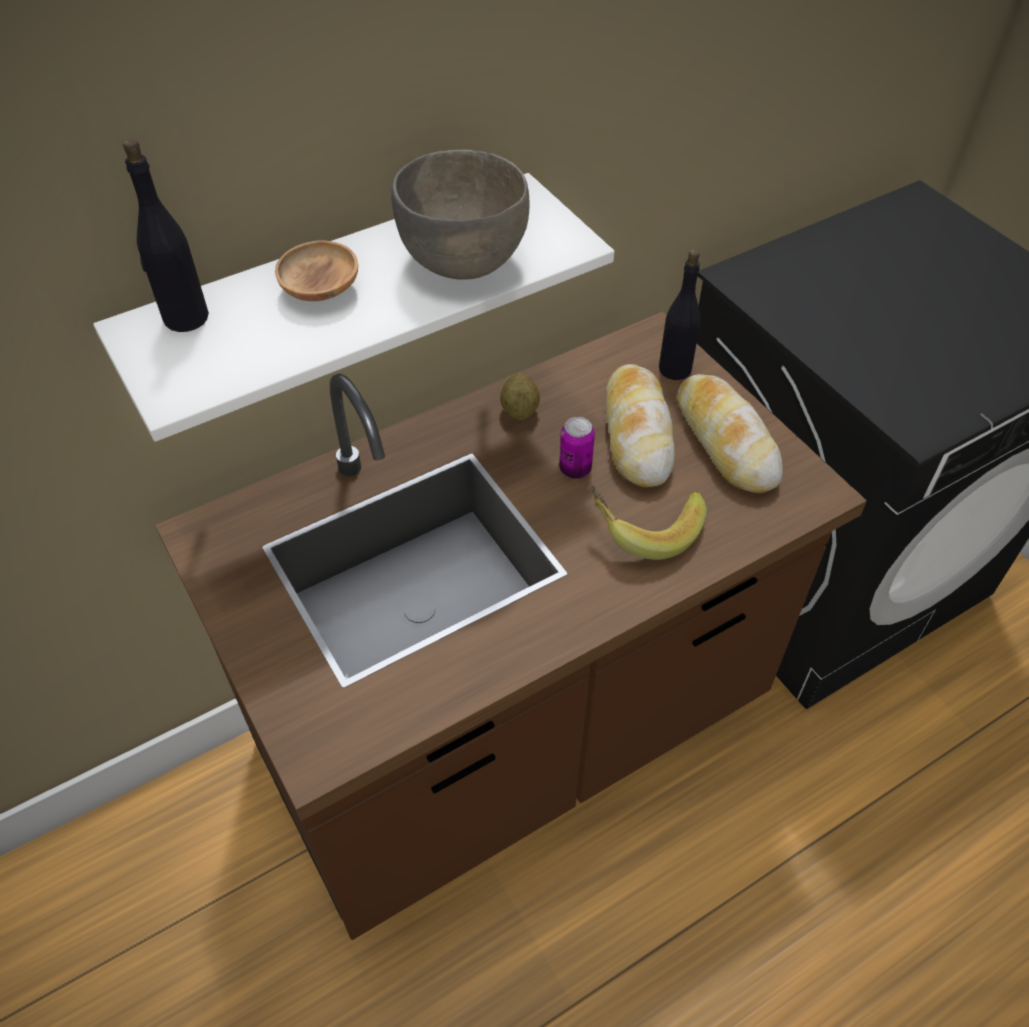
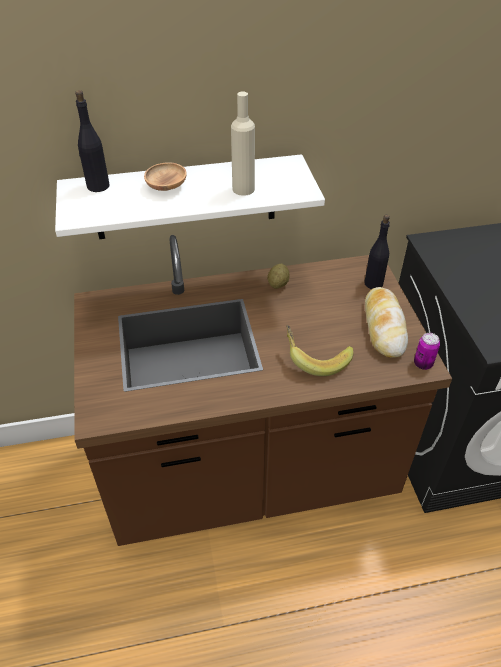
camera: 20 degrees right, 5 degrees down
(464, 263) = (243, 189): grey bowl -> beige bottle
(575, 469) = (293, 320): can -> can (423, 364)
(637, 433) = (336, 310): bread -> none

